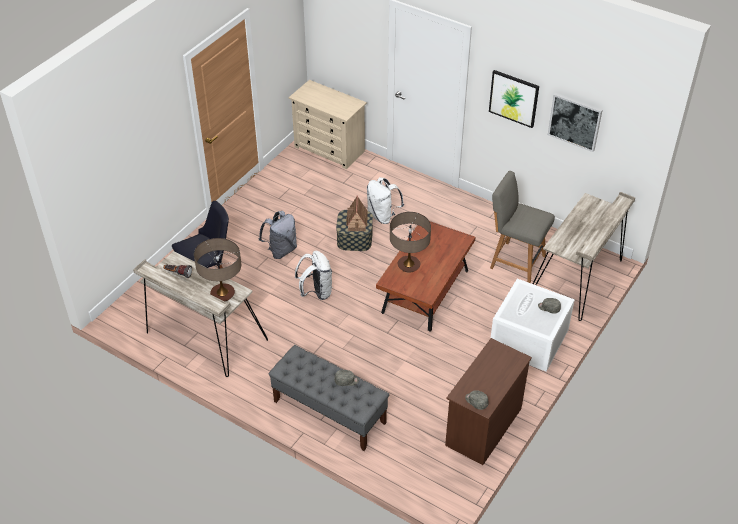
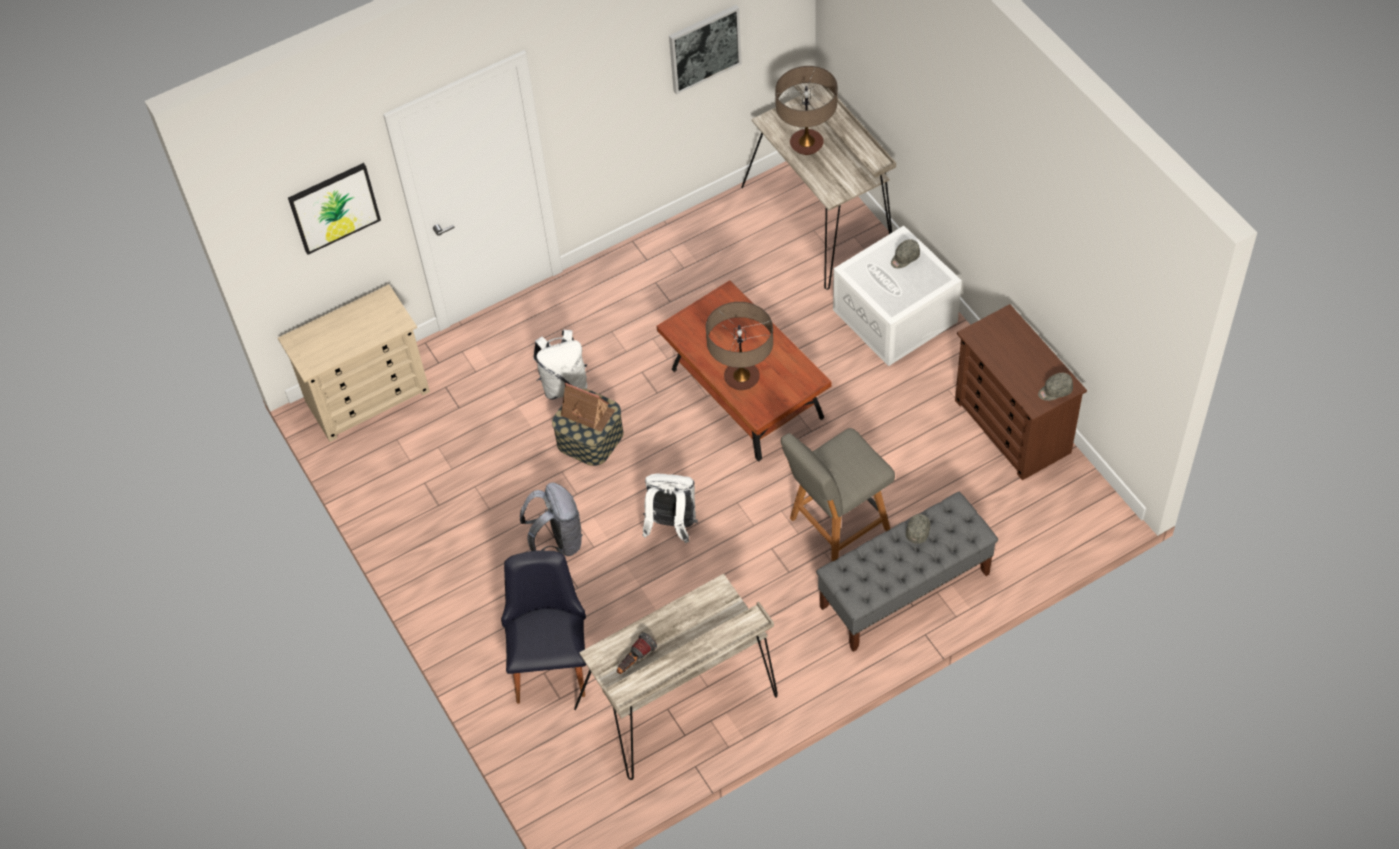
camera: 60 degrees left, 10 degrees up
(222, 294) = (711, 613): table lamp -> table lamp (806, 144)
(514, 98) = (613, 89): picture -> picture (334, 207)
(515, 261) = (748, 268): grey chair -> grey chair (836, 526)

